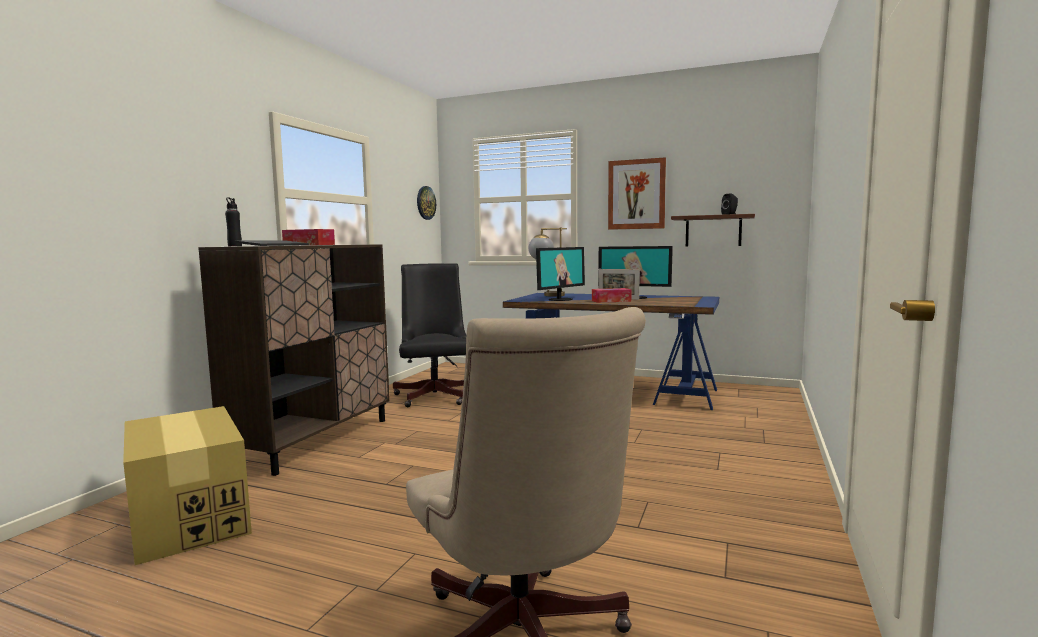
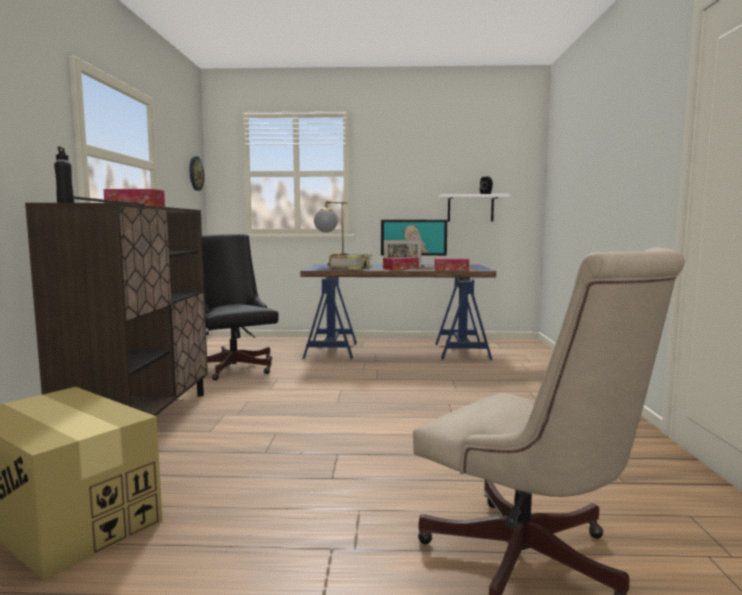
camera: 20 degrees left, 0 degrees up
(560, 299) = (352, 268): monitor -> book
(636, 194) = (404, 174): picture -> none
(664, 304) = (451, 269): none -> tissue box
(713, 231) = (470, 208): brown shelf -> white shelf

